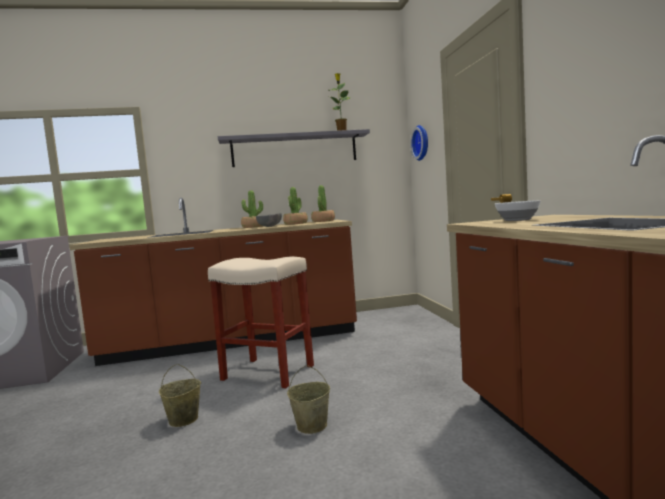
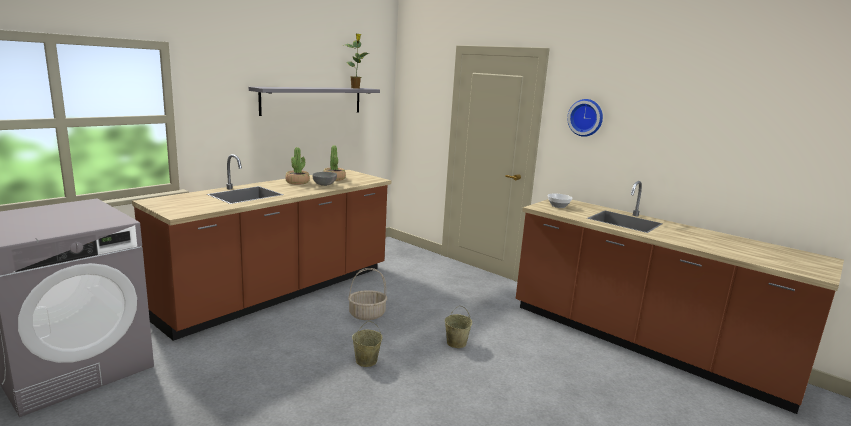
camera: 40 degrees left, 10 degrees up
(269, 372) = (367, 314): beige stool -> basket
(323, 221) = (350, 174): potted plant -> none
(422, 142) = (418, 106): wall clock -> wall clock (586, 117)

